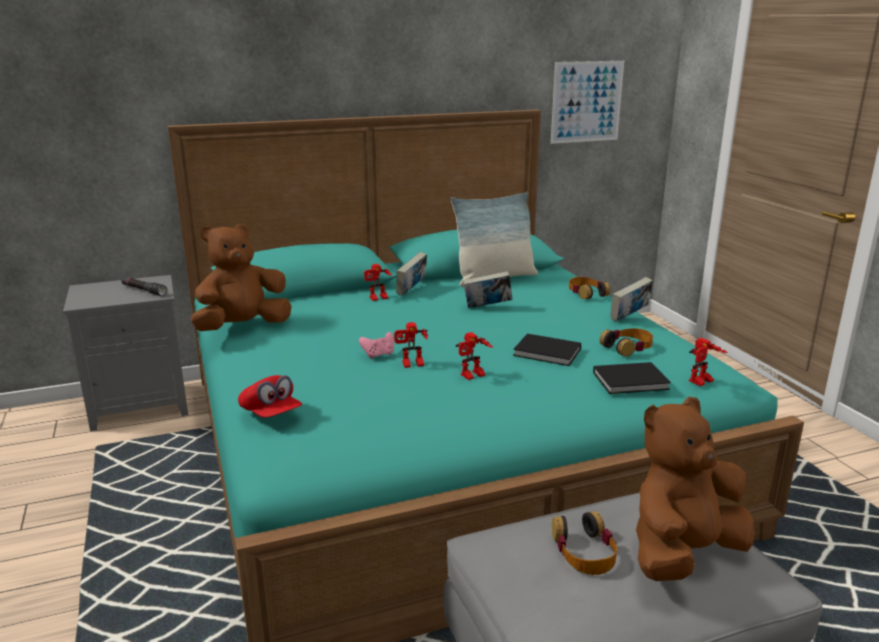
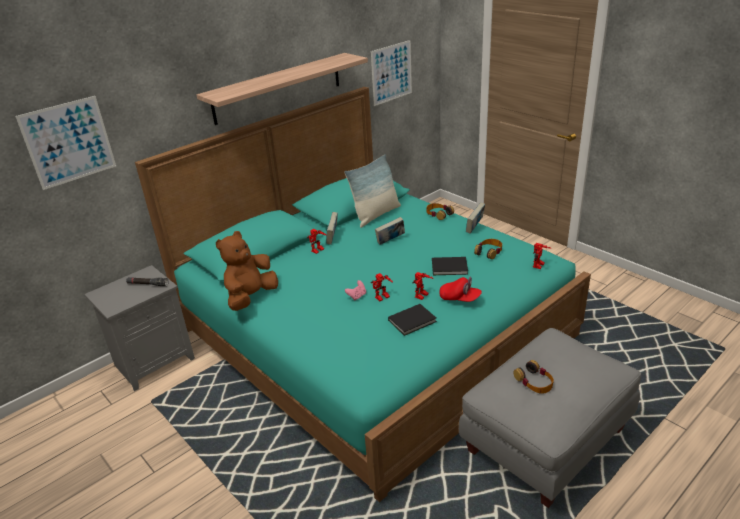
camera: 20 degrees left, 10 degrees up
(83, 77) = (68, 142): none -> picture
(271, 413) = (331, 356): red cap -> red cap (460, 298)
(398, 79) = (278, 88): none -> shelf
(632, 381) = (506, 276): black book -> black book (413, 321)
(682, 553) = (576, 368): brown plush toy -> none

